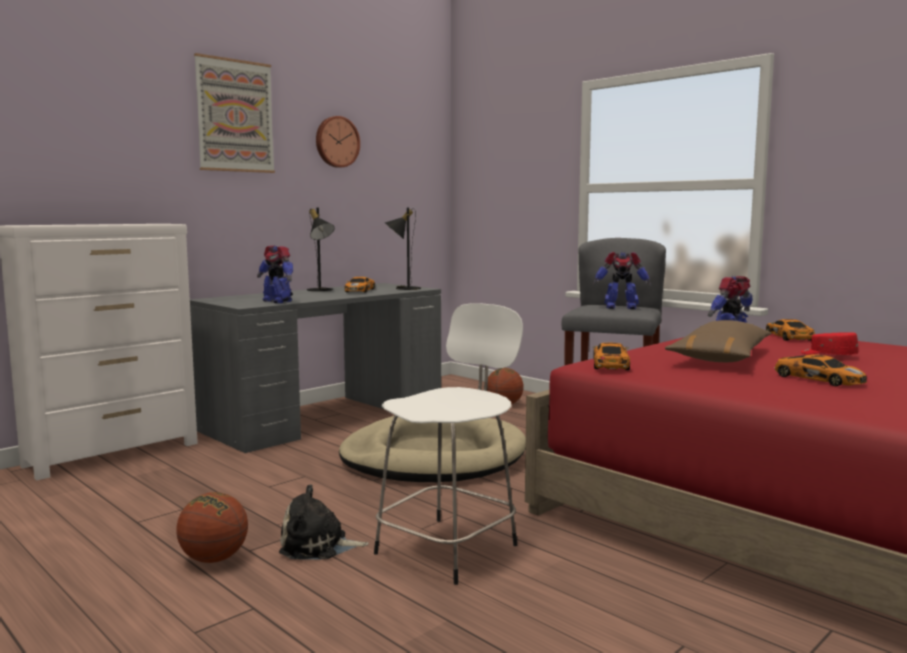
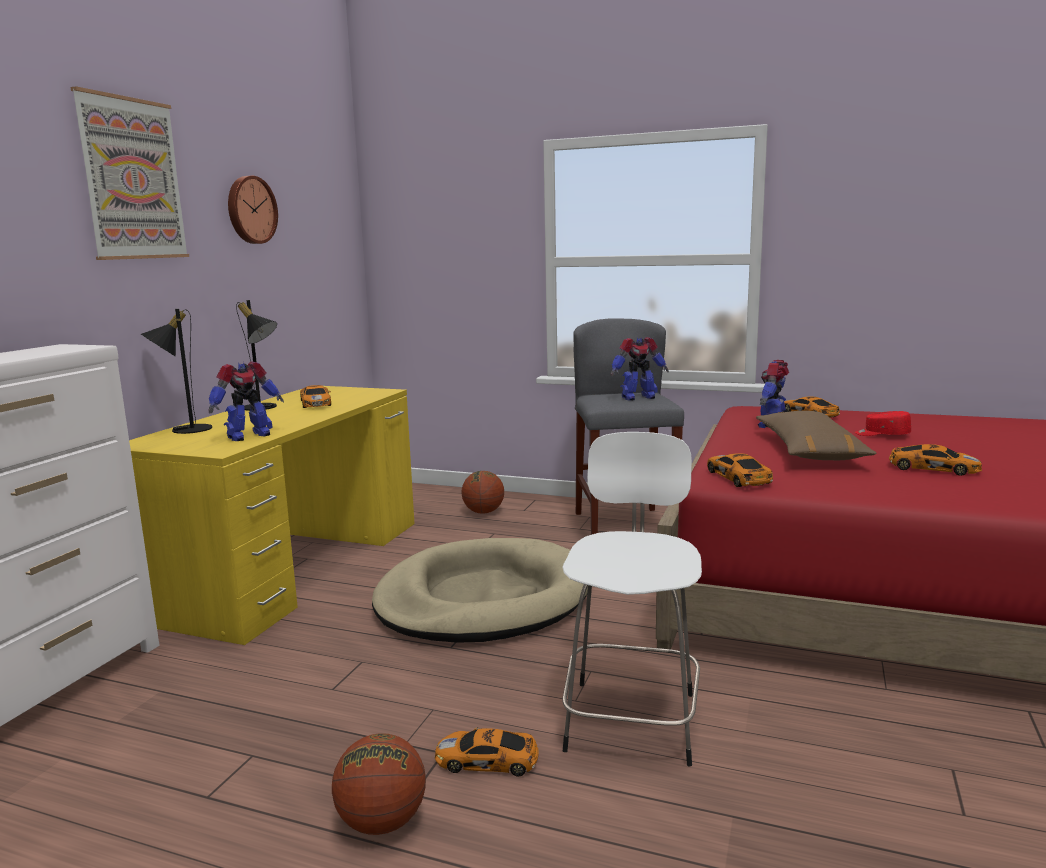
camera: 25 degrees left, 5 degrees up
(277, 301) = (248, 436): toy robot -> toy robot turned 60 degrees counterclockwise
(318, 546) = (489, 760): plush toy -> toy car
(326, 416) = (294, 566): grey desk -> yellow desk
(403, 288) = (360, 393): black table lamp -> black table lamp (184, 429)

